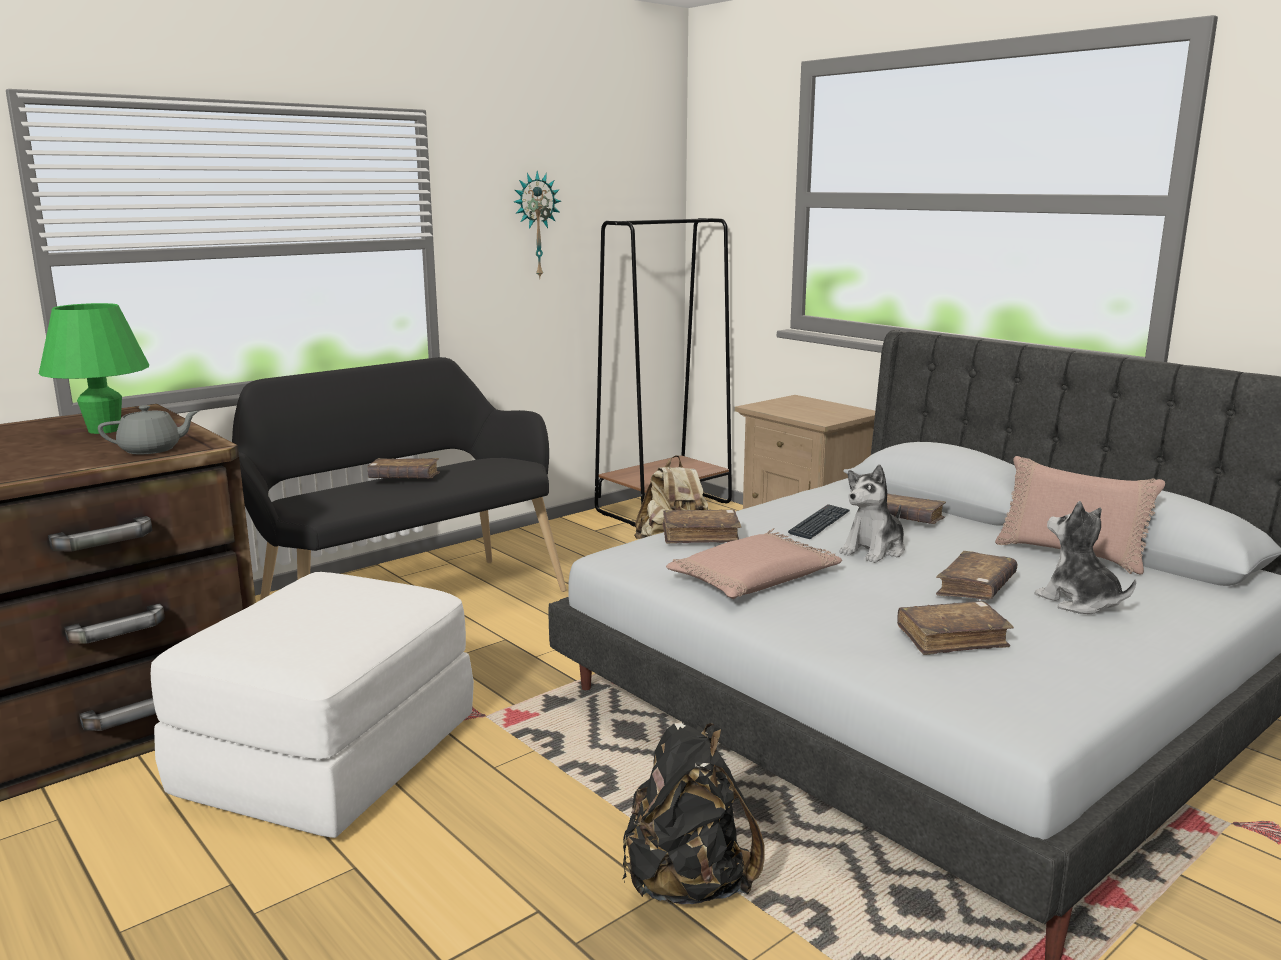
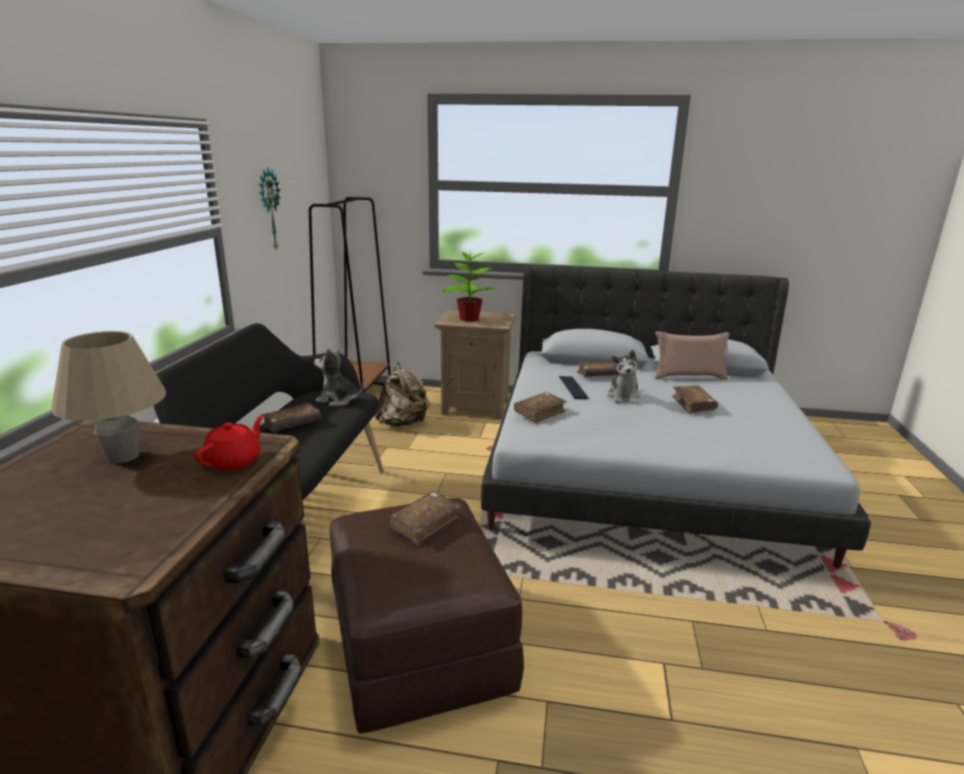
camera: 40 degrees left, 5 degrees up
(104, 430) = (123, 456): green table lamp -> beige table lamp
(152, 450) = (234, 461): grey teapot -> red teapot
(329, 758) = (418, 645): white ottoman -> brown ottoman
(687, 884) = (694, 609): black backpack -> none
(753, 576) = (607, 428): beige pillow -> none
(797, 407) = (468, 319): none -> potted plant
(952, 638) = (733, 434): brown book -> brown book (425, 524)
(1079, 602) = (734, 399): plush toy -> plush toy (338, 400)

